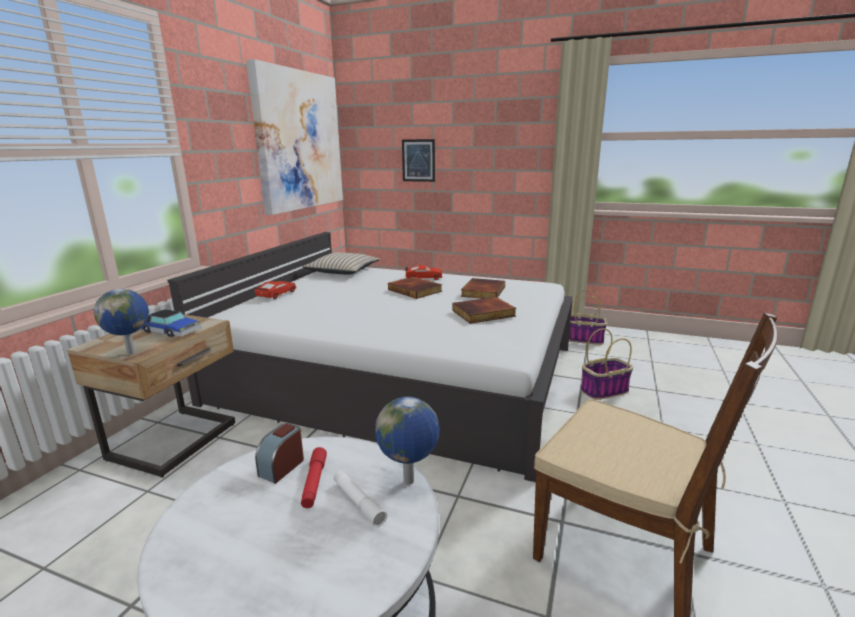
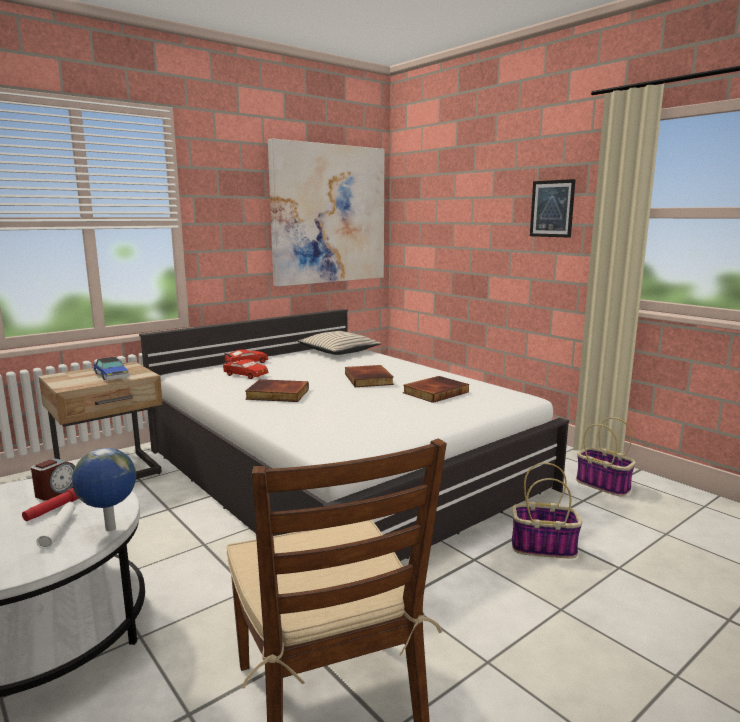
camera: 30 degrees right, 5 degrees down
(132, 353) = (65, 385): globe -> none
(282, 467) = (57, 491): alarm clock -> alarm clock turned 150 degrees clockwise
(418, 160) = (457, 237): picture -> picture (552, 208)
(423, 278) = (401, 369): red toy car -> red toy car (245, 374)
(483, 313) = (388, 412): book -> book (277, 394)

